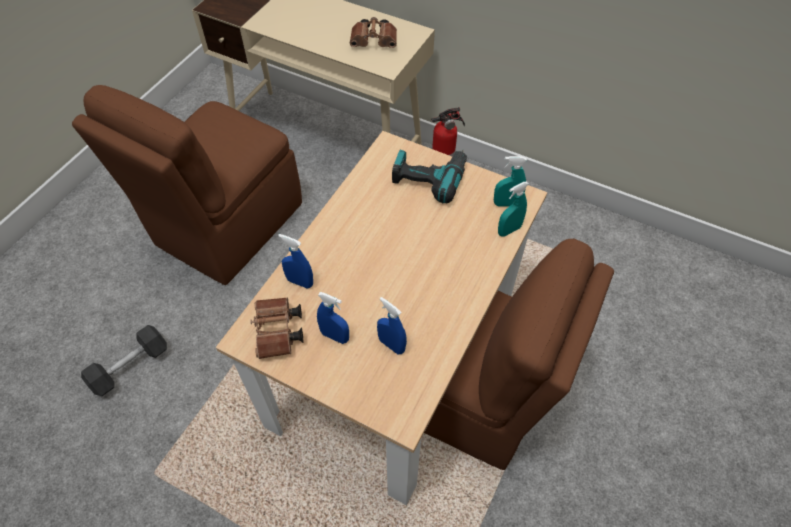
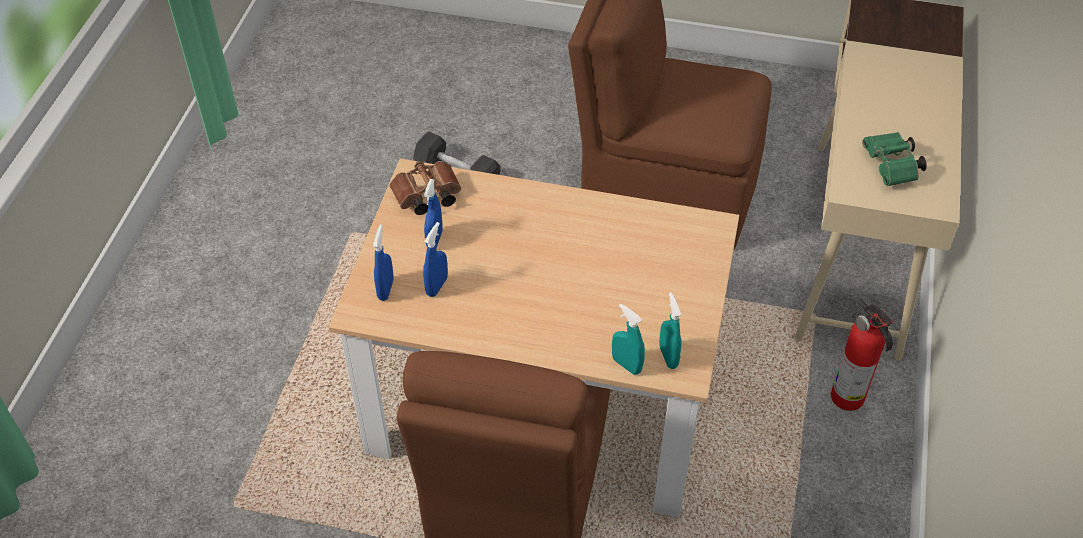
camera: 75 degrees right, 5 degrees down
(300, 282) = (490, 197): blue spray bottle -> blue spray bottle (385, 289)
(375, 42) = (892, 168): brown binoculars -> green binoculars
(429, 177) = (680, 273): power drill -> none

